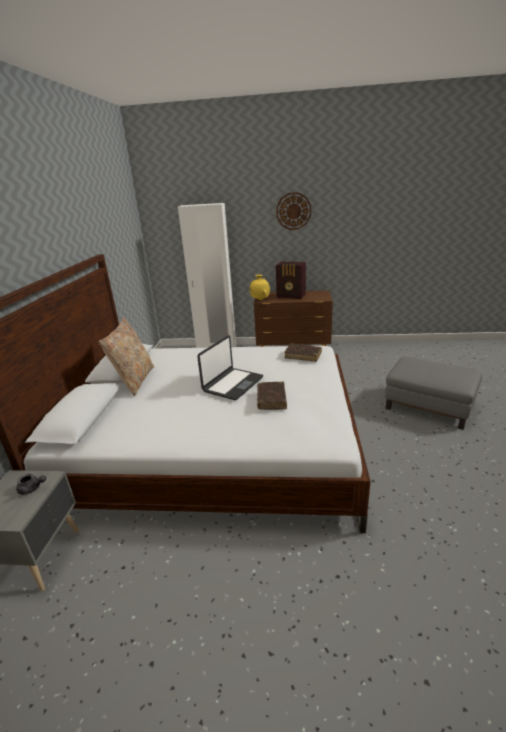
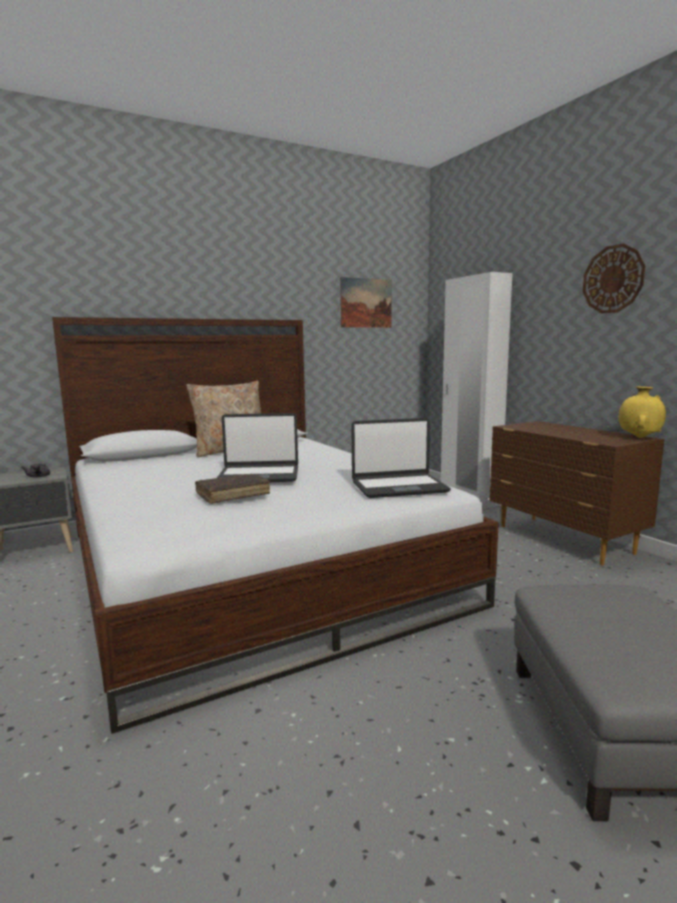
camera: 55 degrees right, 15 degrees down
(119, 228) = (366, 303): none -> picture
(260, 300) = (511, 425): yellow vase -> yellow vase (639, 438)
(291, 296) = (570, 431): radio -> none
(303, 356) = (399, 487): brown book -> laptop

